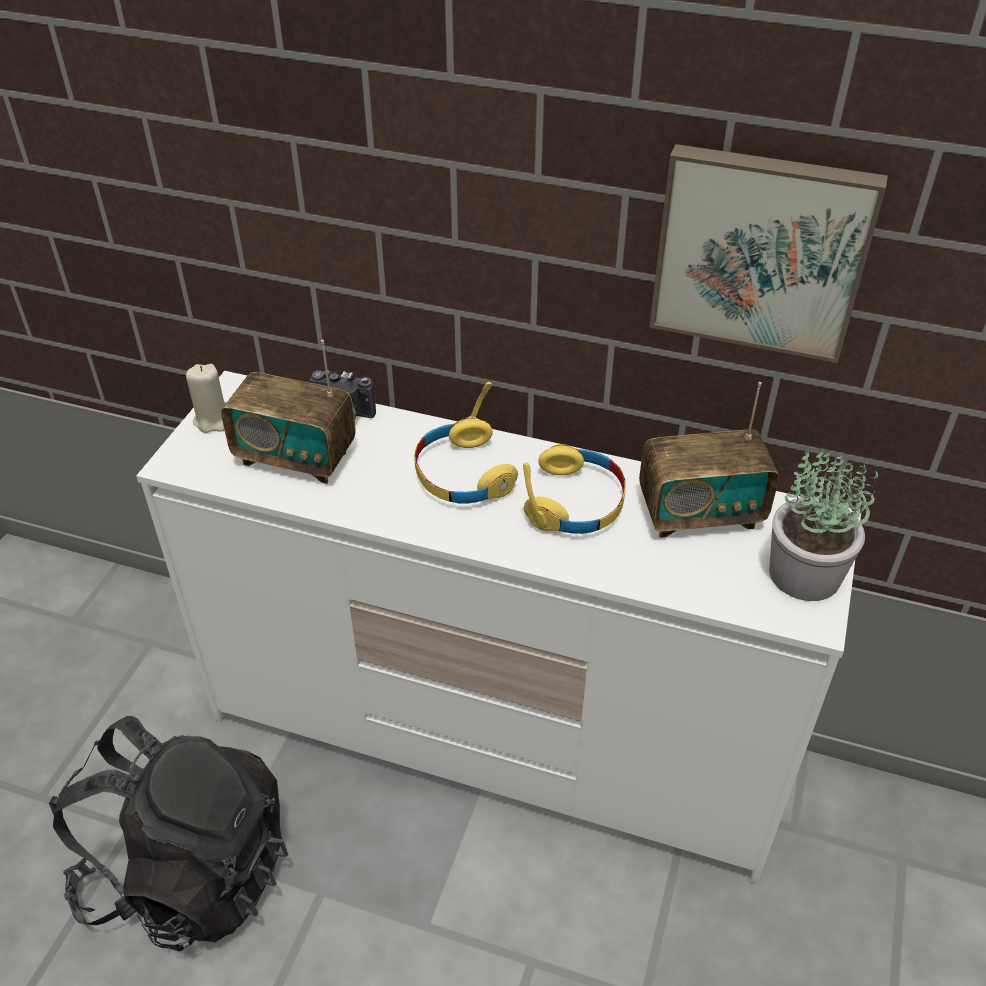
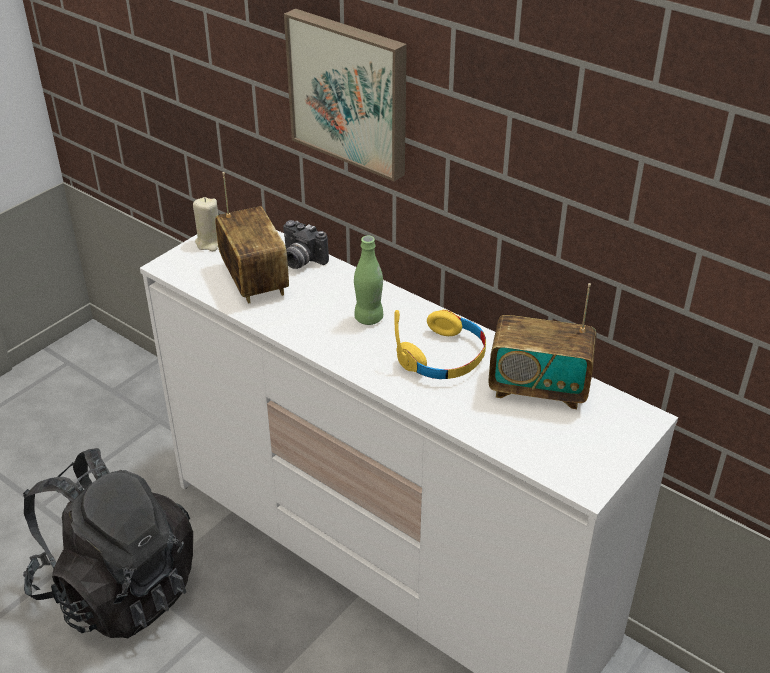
camera: 20 degrees right, 5 degrees down
(296, 457) = (254, 280): radio -> radio turned 150 degrees counterclockwise
(462, 474) = (368, 318): yellow headphones -> green bottle
(761, 251) = (602, 175): picture -> picture (350, 92)
(805, 575) = (598, 452): potted plant -> none

